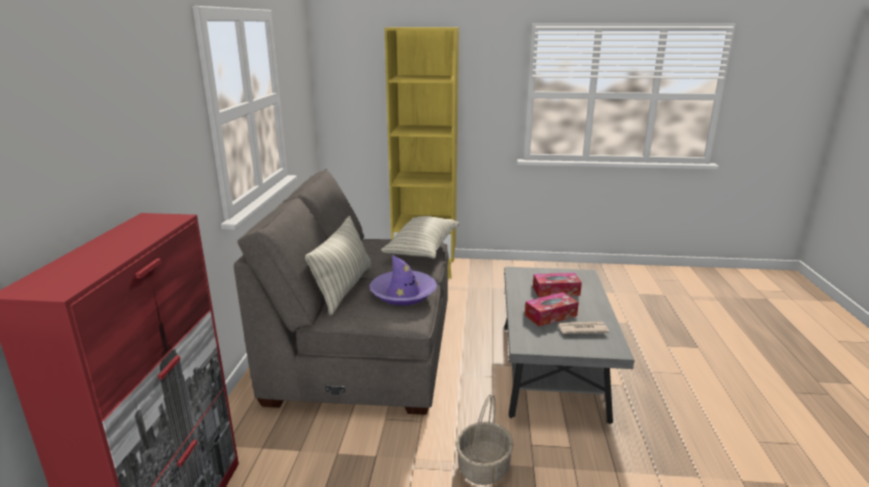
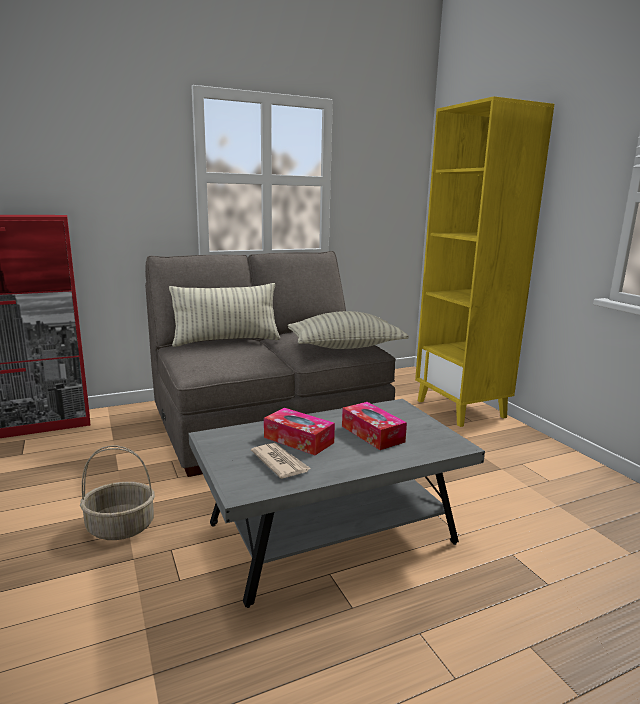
camera: 60 degrees right, 5 degrees down
(403, 293) = (235, 357): purple hat -> none

